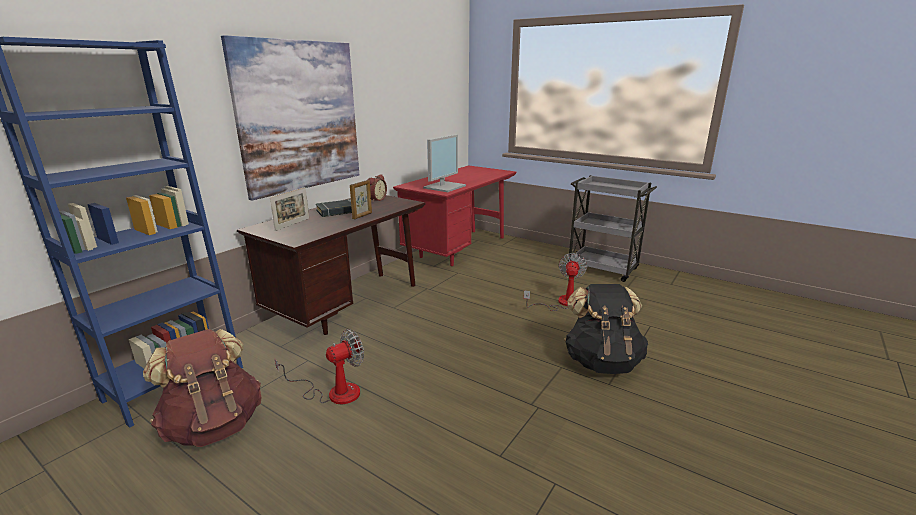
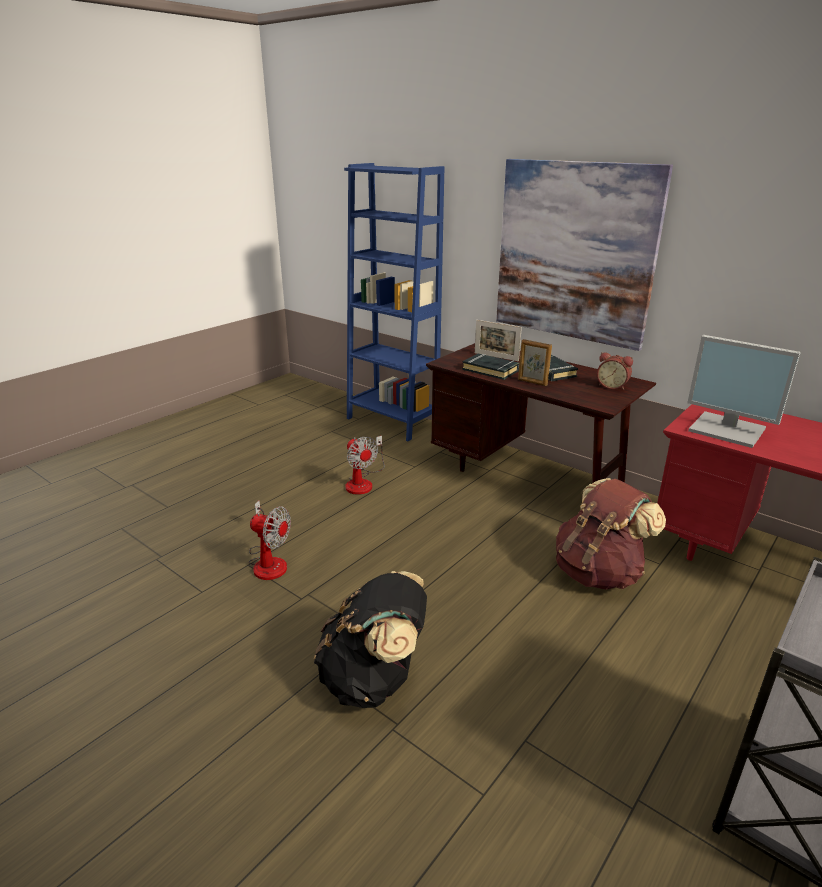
camera: 95 degrees right, 5 degrees up
(214, 425) = (338, 442): brown backpack -> brown backpack (598, 573)
(328, 226) = (490, 370): none -> black book
(561, 303) = (565, 675): fan -> fan (269, 561)

